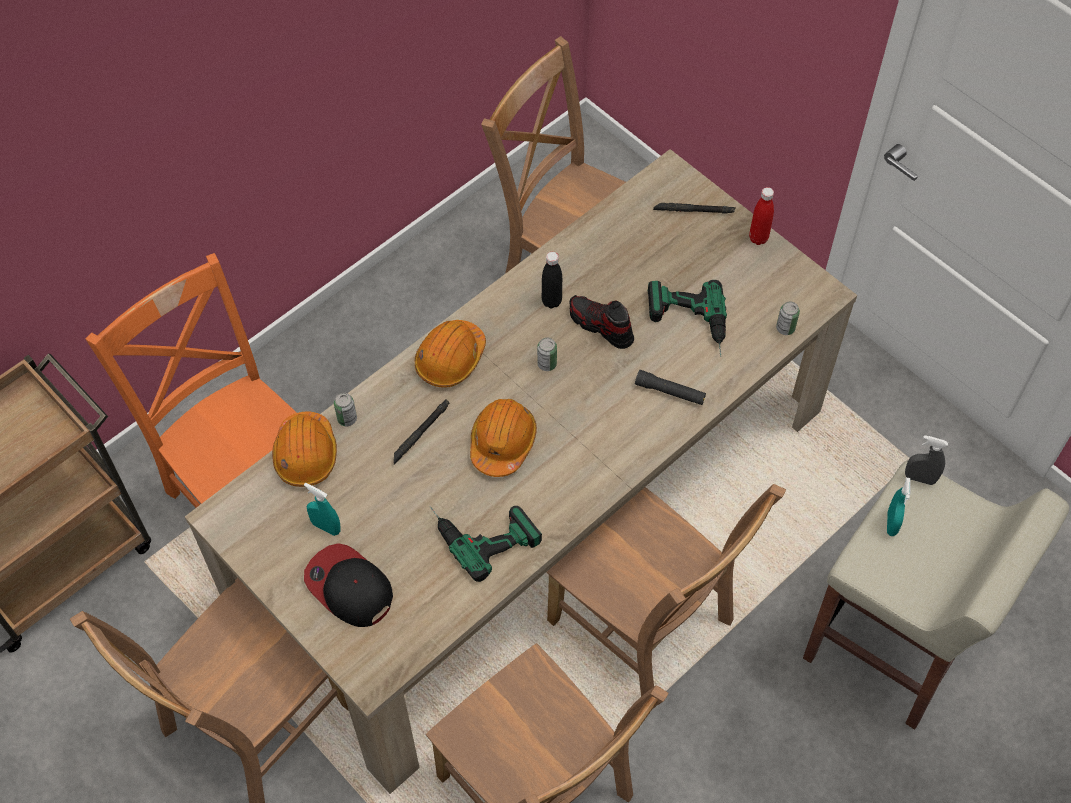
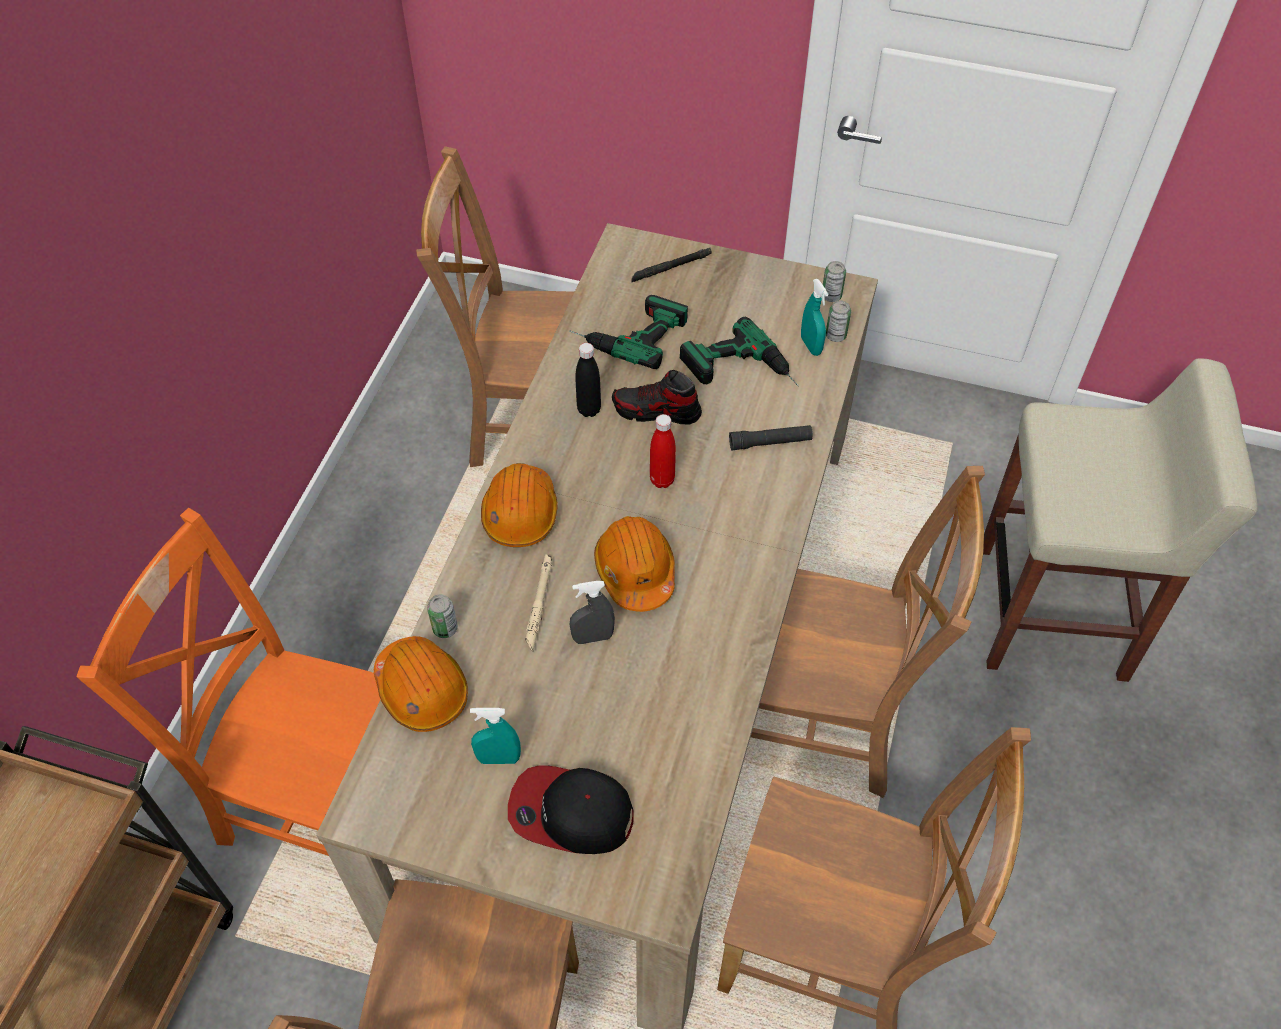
camera: 30 degrees left, 5 degrees down
(420, 433) = (539, 604): black flashlight -> beige flashlight
(481, 529) = (676, 672): power drill -> power drill (627, 332)
(547, 364) = (627, 472): can -> can (831, 296)
(758, 238) = (750, 267): red bottle -> red bottle (662, 480)
(891, 523) = (1060, 469): turquoise spray bottle -> turquoise spray bottle (811, 346)
(919, 478) = (1052, 416): grey spray bottle -> grey spray bottle (593, 637)

